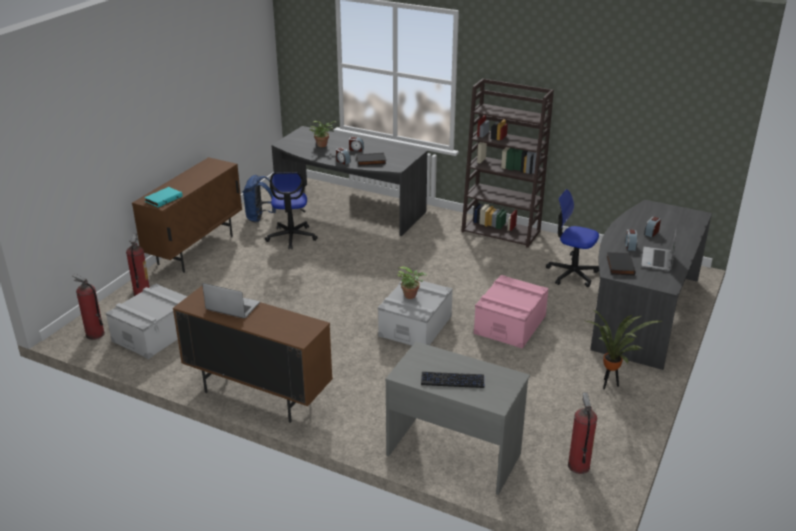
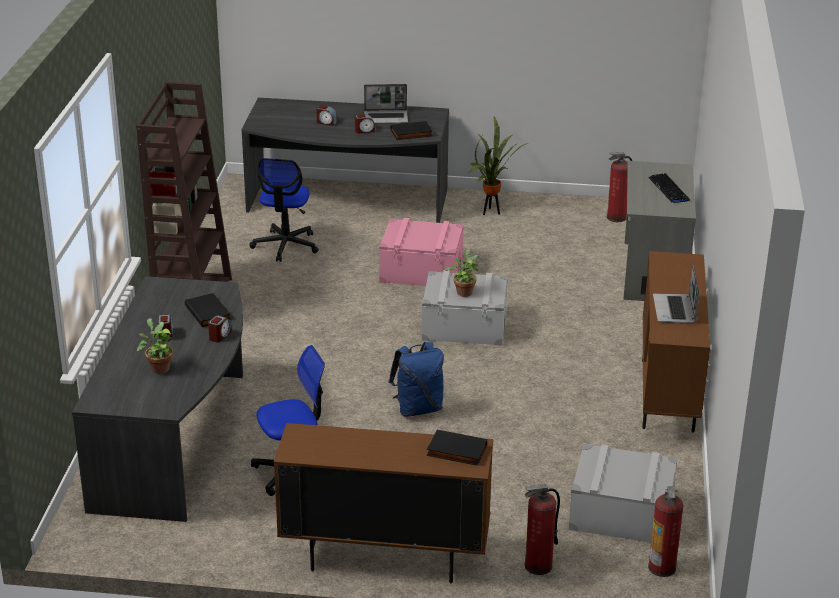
camera: 110 degrees left, 0 degrees up
(163, 198) = (456, 451): turquoise book -> black book
(260, 218) = (239, 525): blue backpack -> blue backpack (418, 408)

